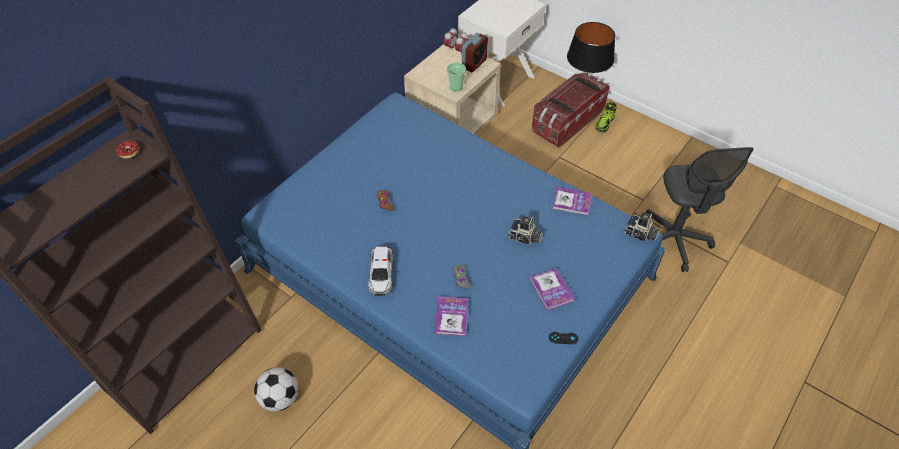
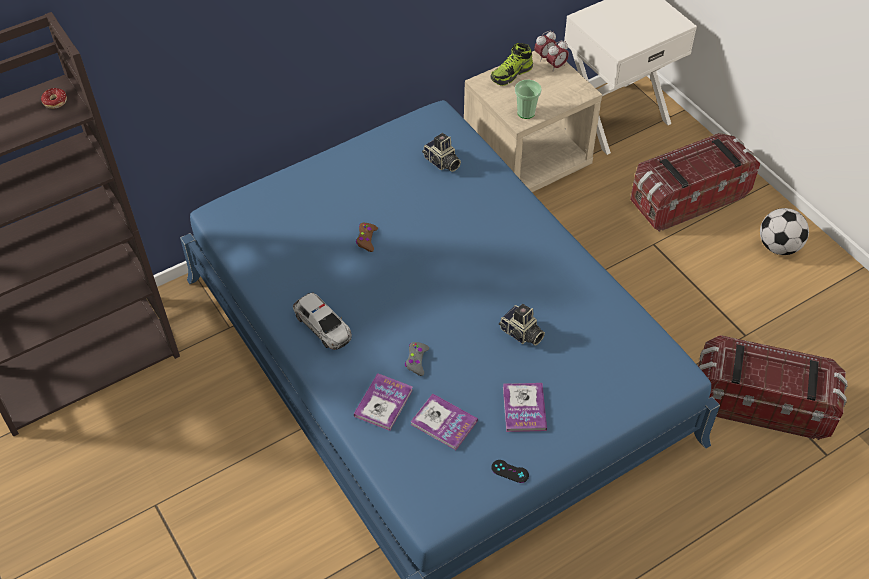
camera: 20 degrees right, 0 degrees up
(280, 398) = (169, 443): football -> football (778, 247)
(381, 274) = (323, 326): toy car -> toy car turned 60 degrees counterclockwise
(474, 64) = (565, 86): alarm clock -> none
(572, 202) = (606, 305): book -> book (444, 422)
(585, 82) = (724, 149): black table lamp -> none
(604, 123) = (741, 215): shoe -> shoe (511, 74)
(640, 235) = (678, 374): camera -> camera (441, 162)
(673, 240) = (760, 403): grey office chair -> storage box

